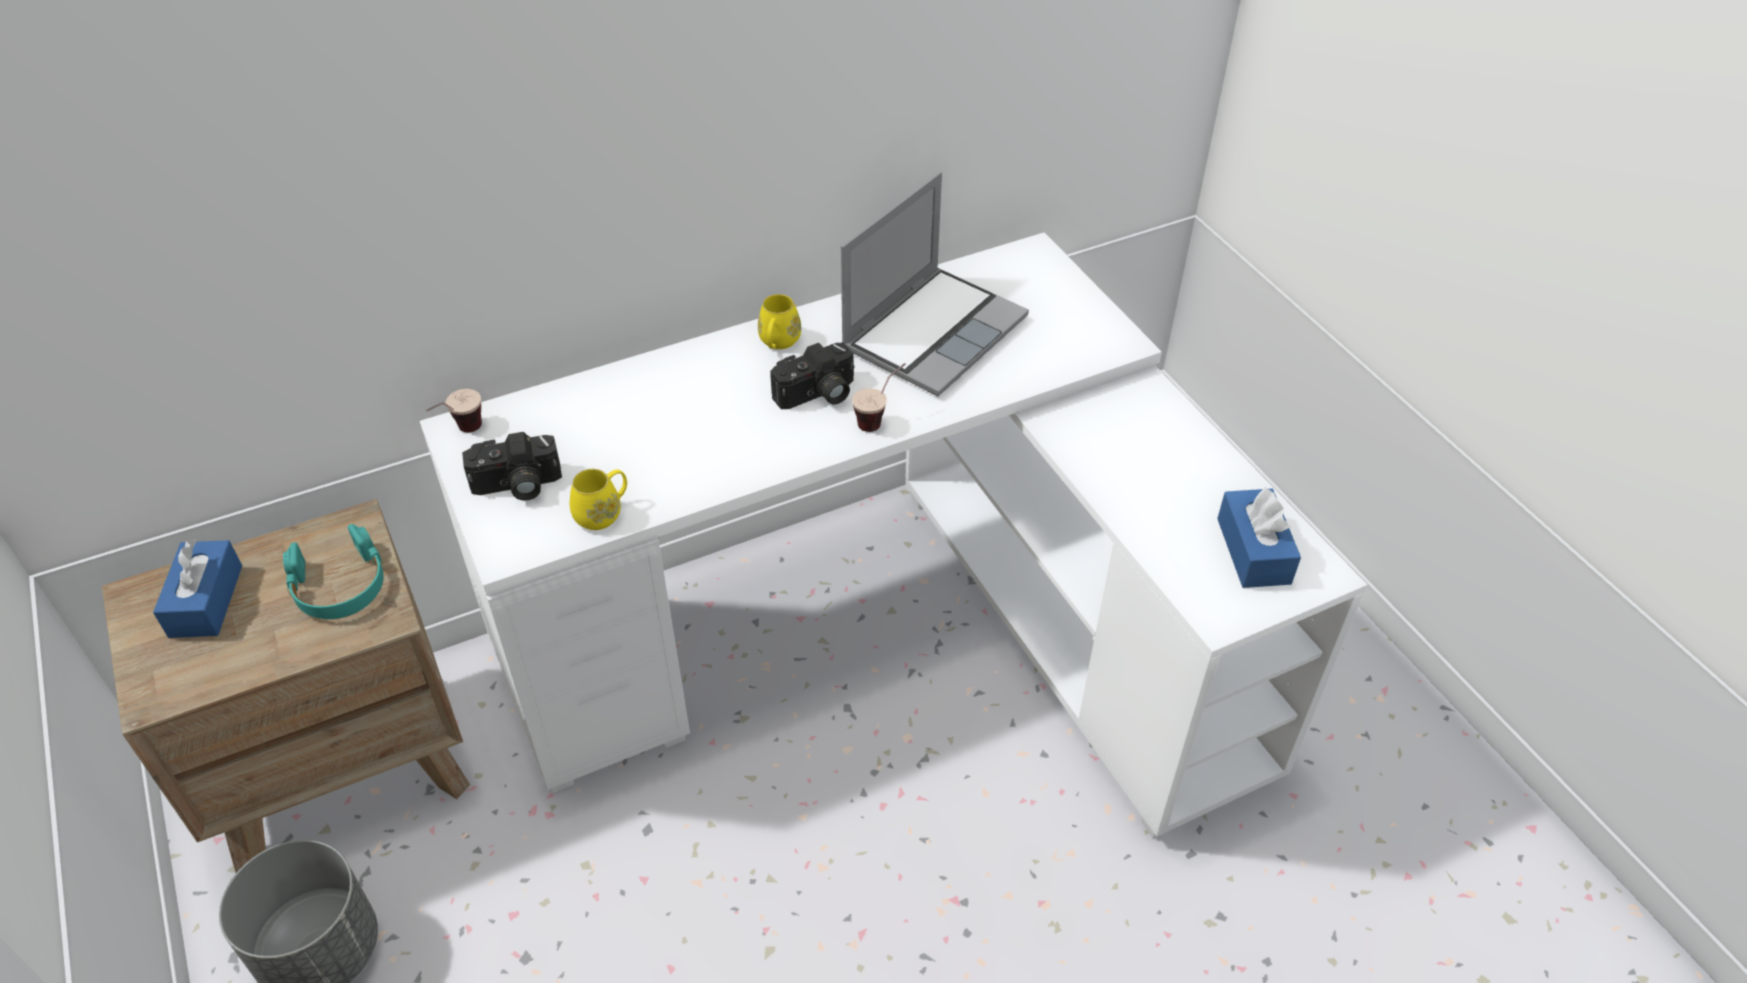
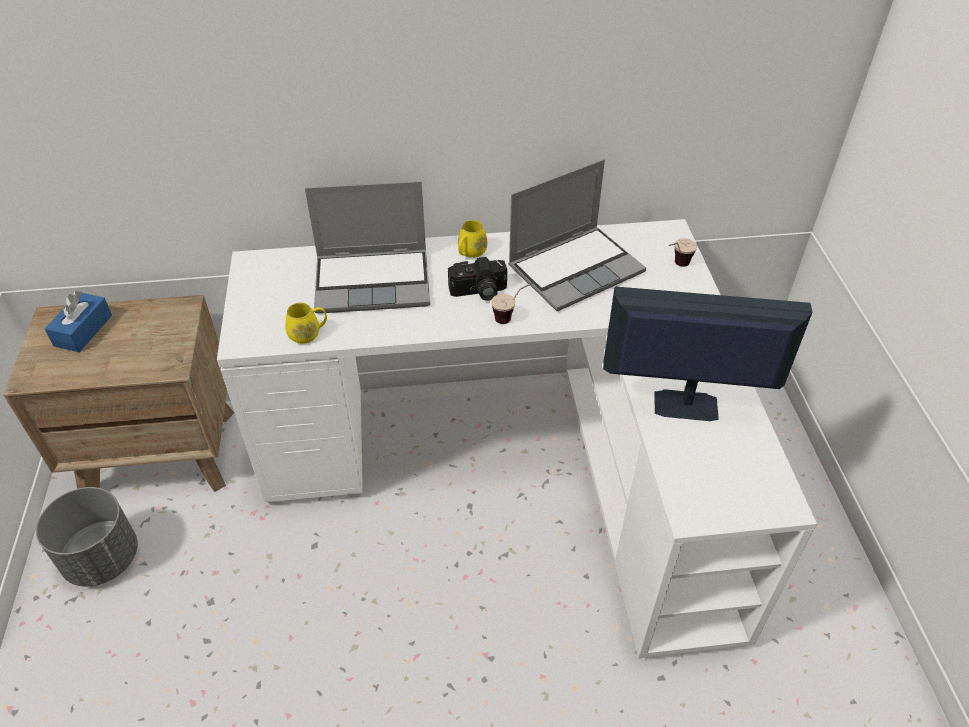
camera: 20 degrees right, 0 degrees up
(339, 585) = (157, 340): turquoise headphones -> none
(461, 434) = (251, 265): cup -> cup (676, 266)
(517, 486) = (266, 304): camera -> none
(661, 415) = (374, 281): none -> laptop
(1149, 481) = (684, 405): none -> monitor
(1253, 551) = (739, 475): blue tissue box -> none

